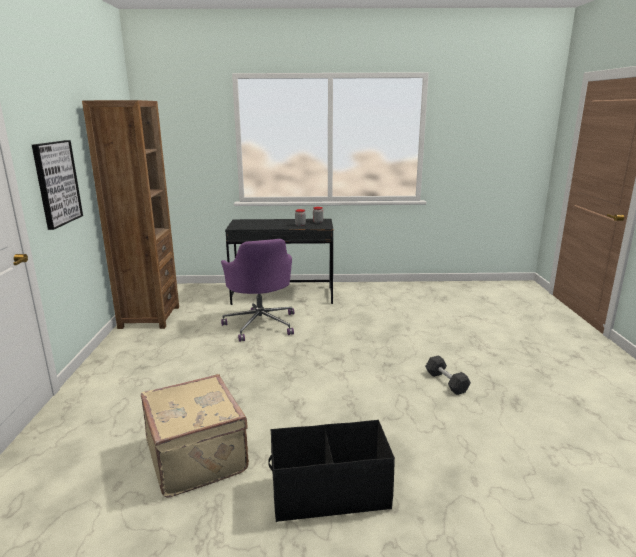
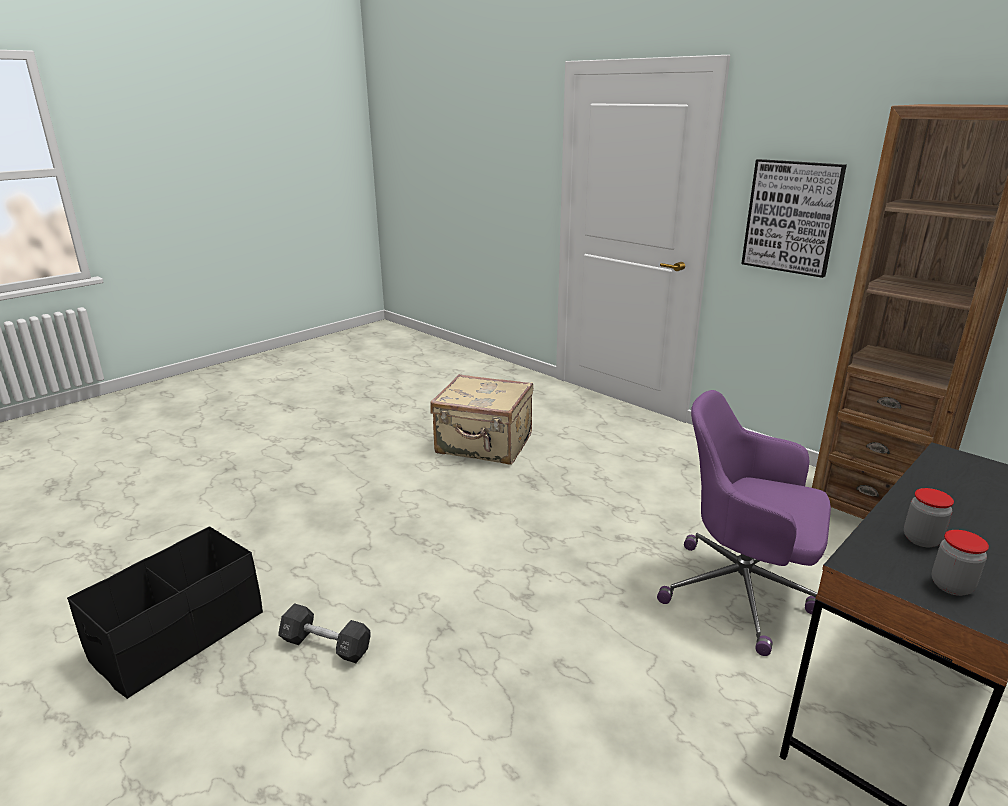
camera: 135 degrees right, 5 degrees up
(329, 492) = (358, 472): black storage box -> black storage box (180, 636)

